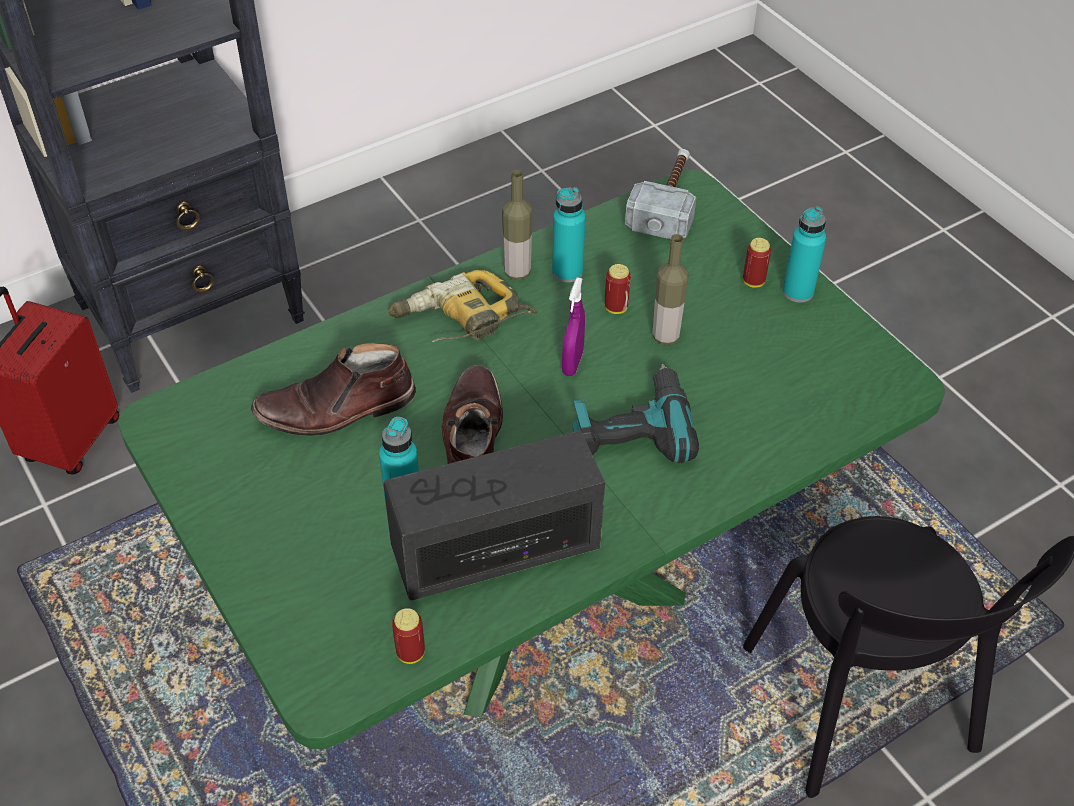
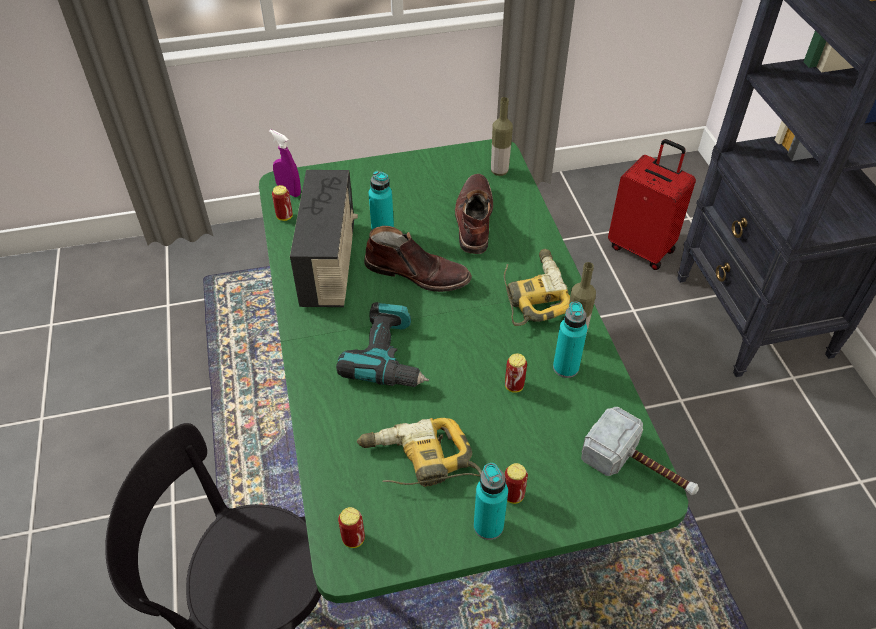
camera: 110 degrees right, 0 degrees up
(572, 363) = (465, 342): purple spray bottle -> purple spray bottle (289, 191)
(665, 336) = (470, 407): bottle -> bottle (499, 171)
(760, 361) = (418, 462): none -> power drill
(879, 386) = (353, 539): none -> can

